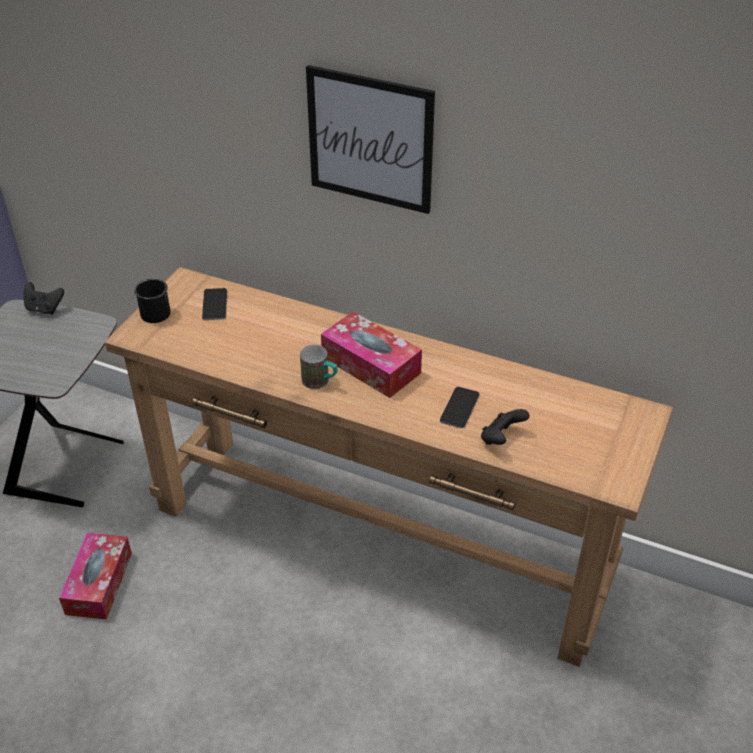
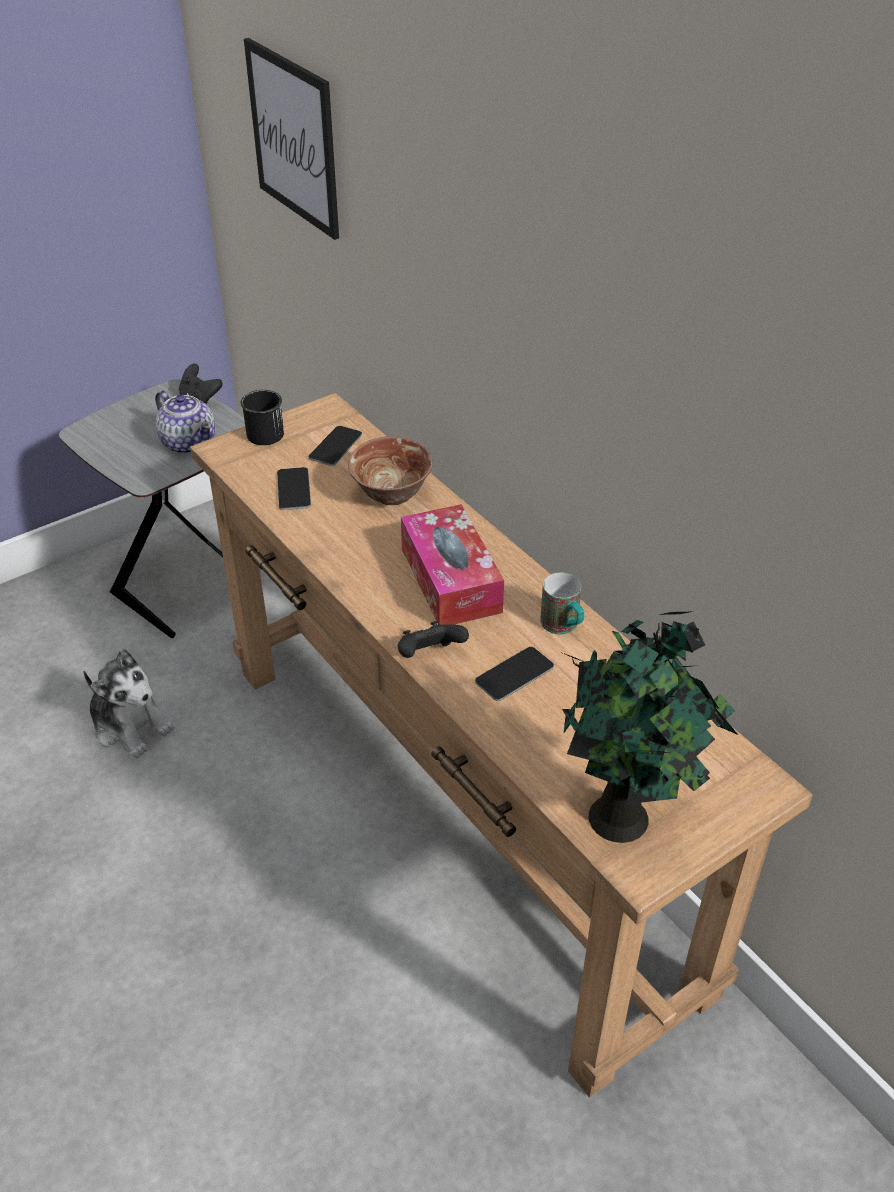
camera: 30 degrees right, 0 degrees up
(64, 344) = (189, 442): none -> teapot
(99, 583) = (130, 726): tissue box -> plush toy
(211, 344) = (293, 489): none -> phone
(284, 324) = (392, 495): none -> bowl
(320, 382) = (375, 577): mug -> mug (563, 627)
(370, 140) = (514, 276): picture -> picture (294, 138)
(501, 439) = (534, 735): black game controller -> black game controller (430, 656)
(590, 464) = (624, 819): none -> potted plant

